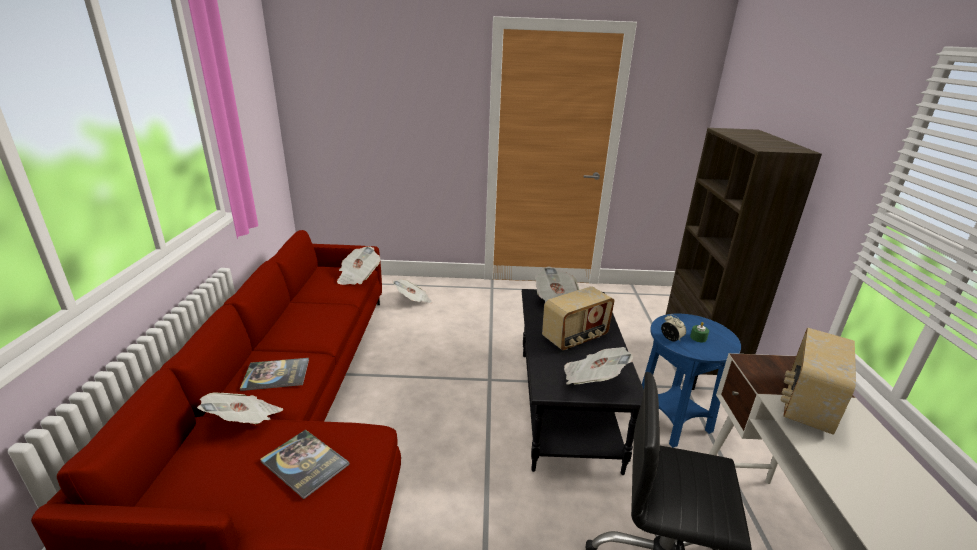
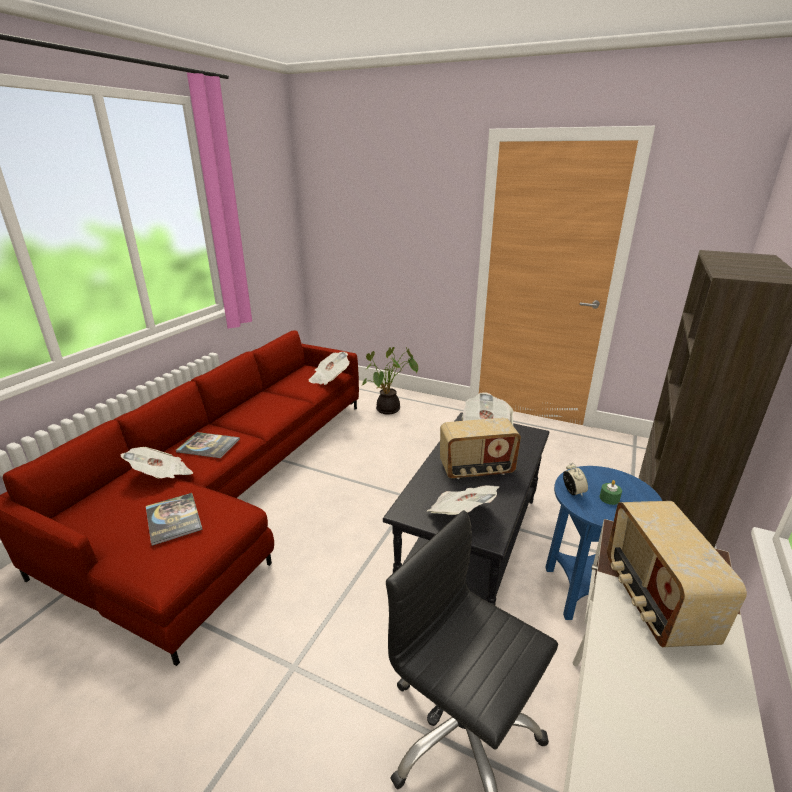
camera: 25 degrees right, 0 degrees up
(413, 300) = (388, 410): newspaper -> potted plant
(806, 404) = (654, 601): radio -> radio turned 60 degrees counterclockwise

